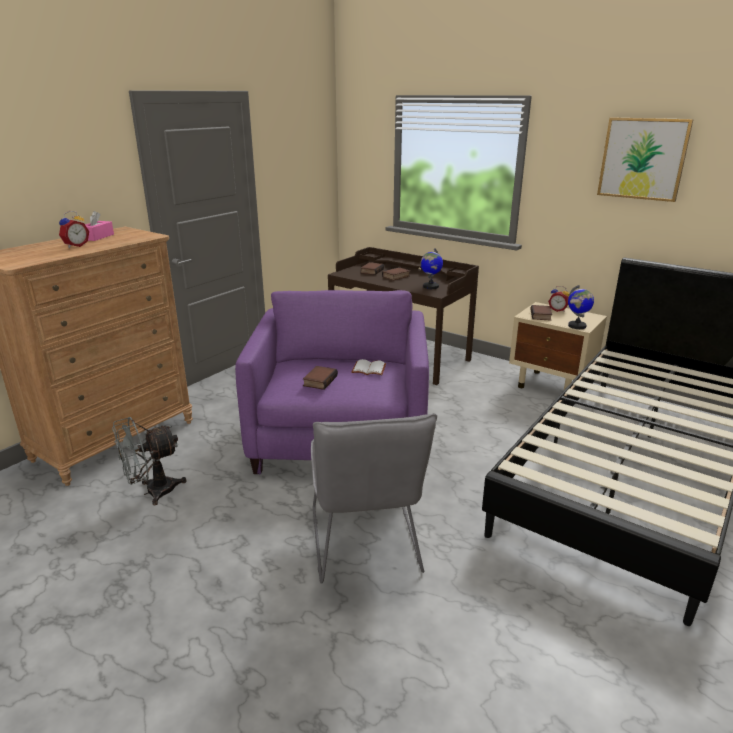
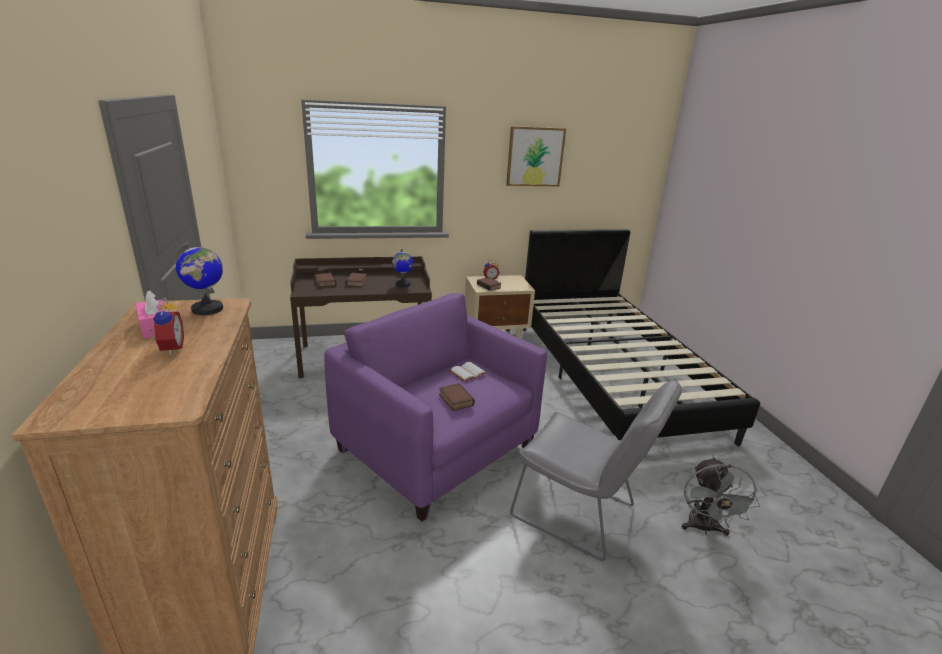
camera: 50 degrees left, 0 degrees up
(153, 492) = (363, 606): grey fan -> grey fan (704, 528)
(577, 326) = (521, 287): globe -> globe (207, 309)

